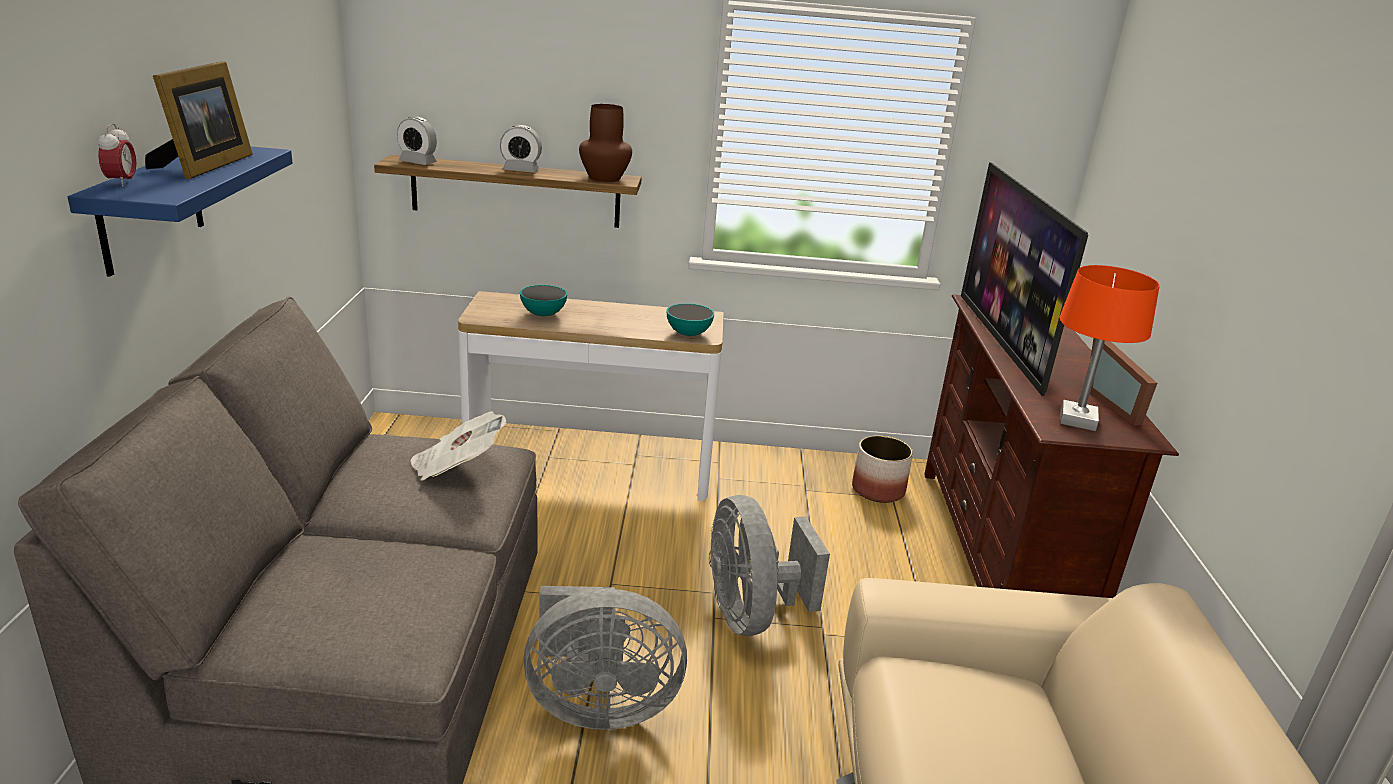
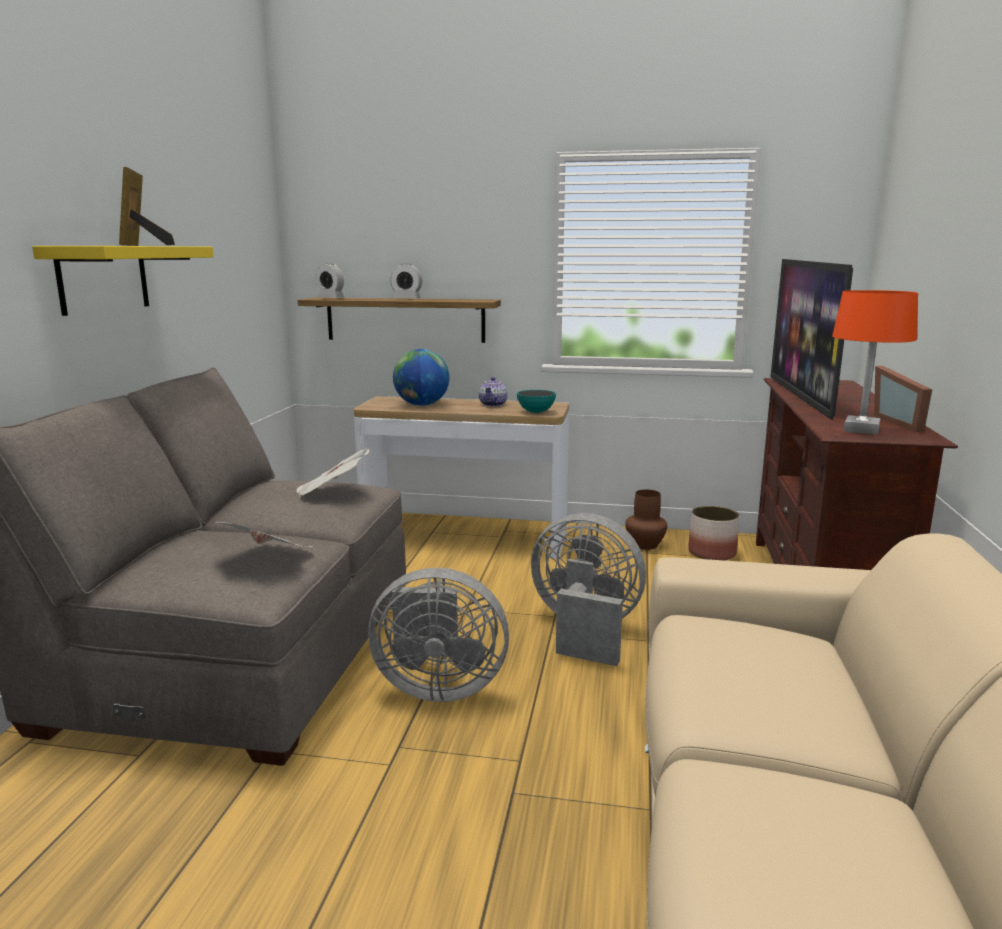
camera: 10 degrees right, 10 degrees down
(122, 183) = (75, 245): alarm clock -> none
(150, 208) = (103, 278): blue shelf -> yellow shelf
(204, 166) = (142, 245): picture frame -> picture frame turned 150 degrees clockwise
(409, 598) = (266, 559): none -> newspaper
(543, 314) = (421, 405): bowl -> globe
(605, 178) = (471, 300): brown vase -> brown vase (645, 545)
(632, 315) = (493, 404): none -> teapot
(751, 614) = (585, 631): grey fan -> grey fan turned 120 degrees clockwise

